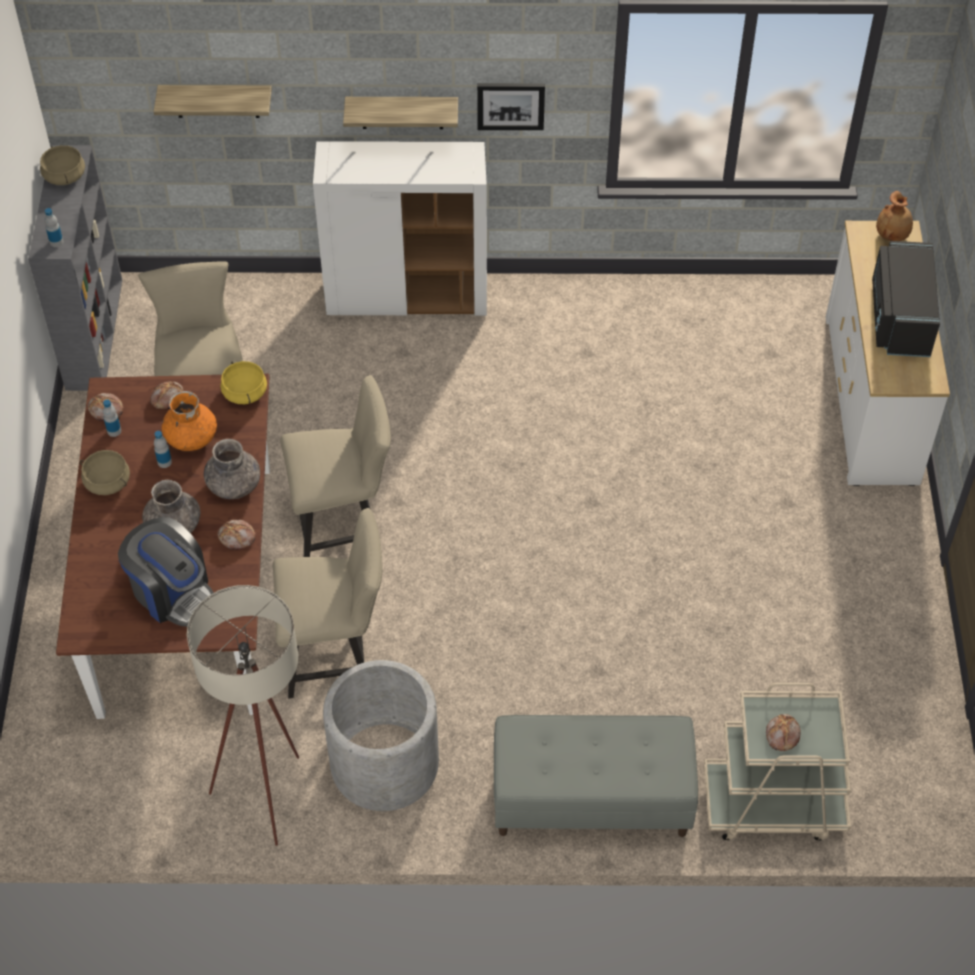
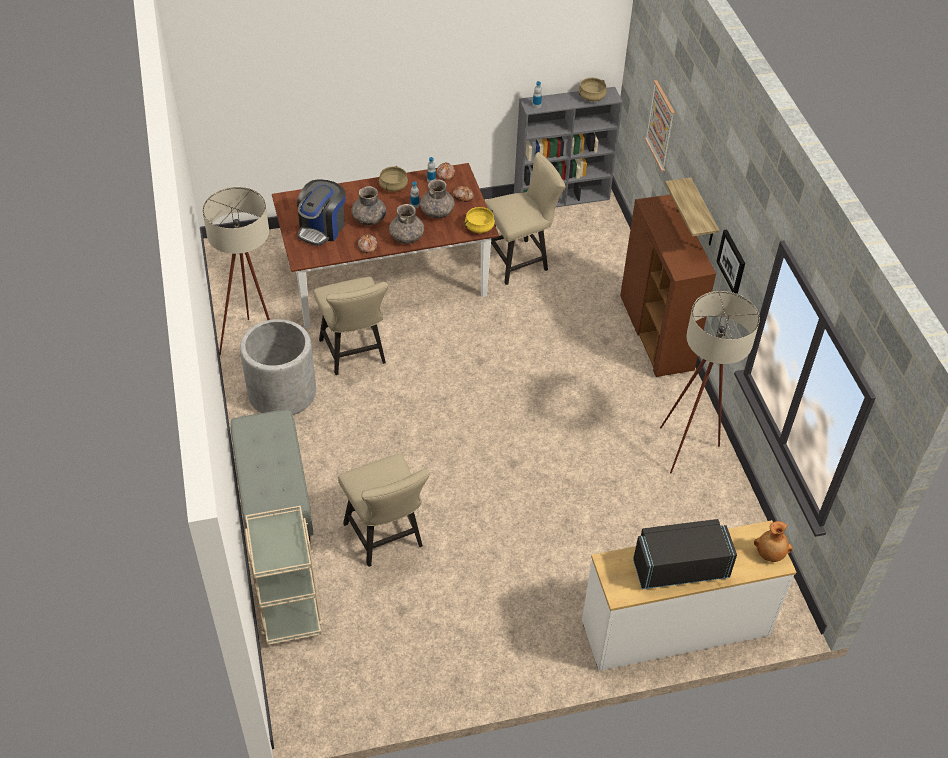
camera: 75 degrees right, 5 degrees down
(191, 437) = (437, 212): orange vase -> grey vase
(216, 101) = (660, 126): shelf -> picture
(344, 526) = (453, 339): beige chair -> beige chair (386, 539)
(408, 296) = (656, 334): white cabinet -> brown cabinet
(611, 313) = (691, 448): none -> beige floor lamp
(781, 735) = (272, 536): bread -> none

